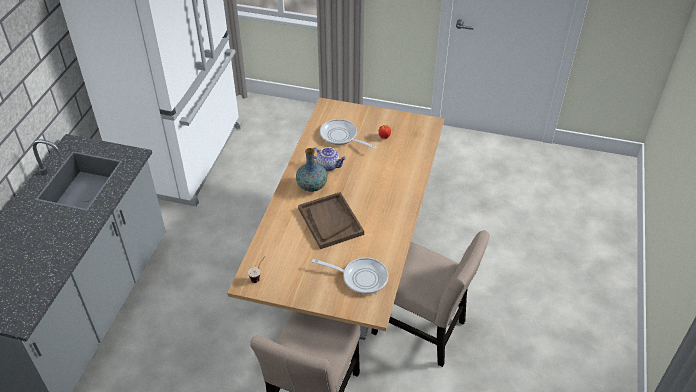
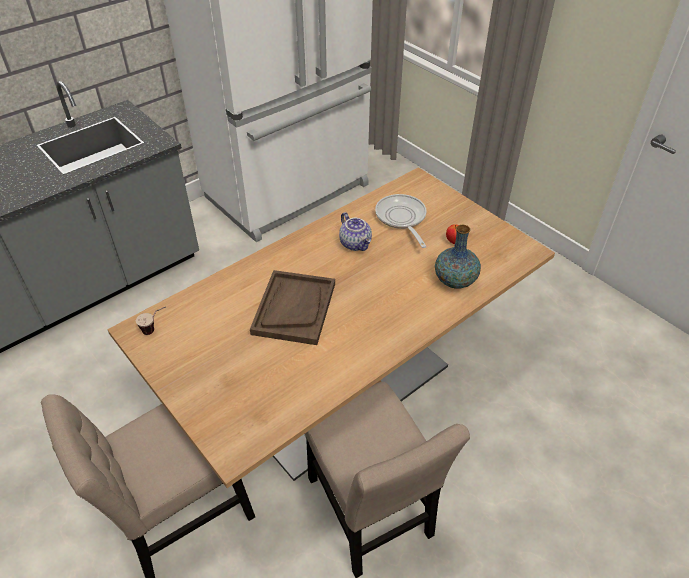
camera: 35 degrees right, 0 degrees up
(312, 186) = (314, 257): vase -> vase (455, 280)
(361, 277) = (261, 397): frying pan -> none

